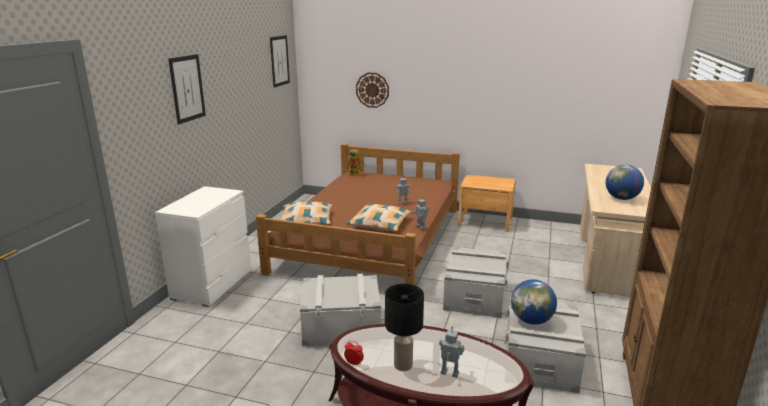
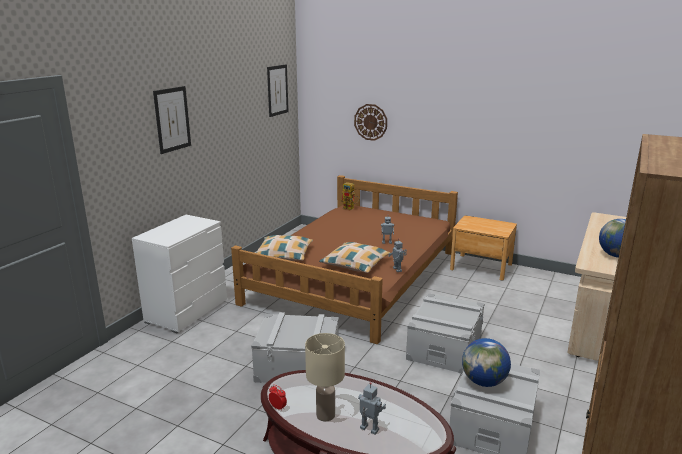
camera: 10 degrees right, 0 degrees up
(403, 365) = (325, 415): black table lamp -> beige table lamp

